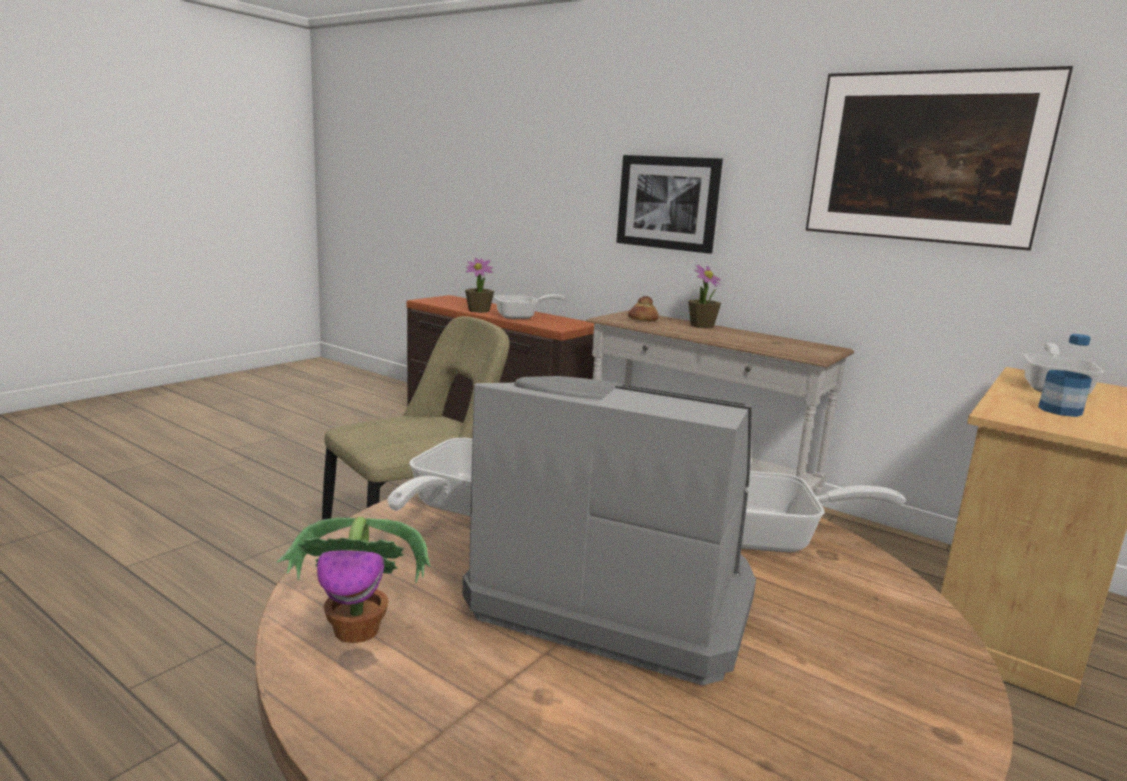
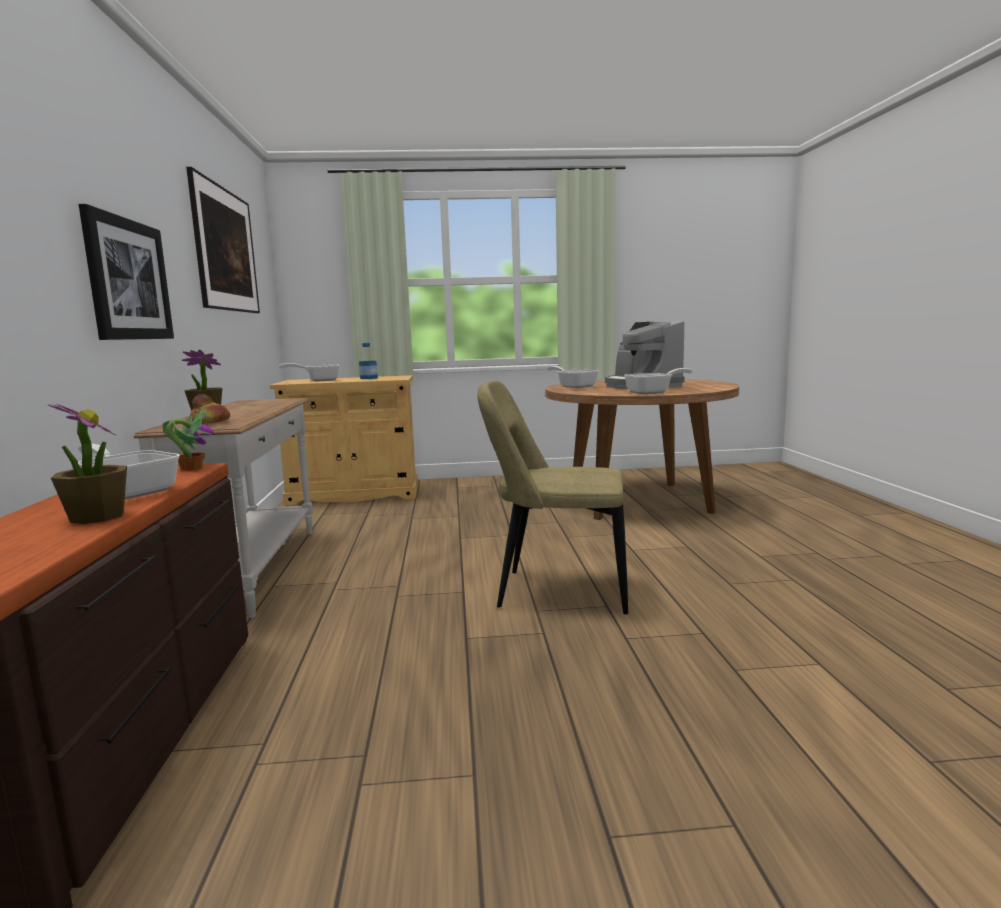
camera: 130 degrees left, 5 degrees down
(358, 630) = (711, 387): potted plant -> potted plant (191, 468)

